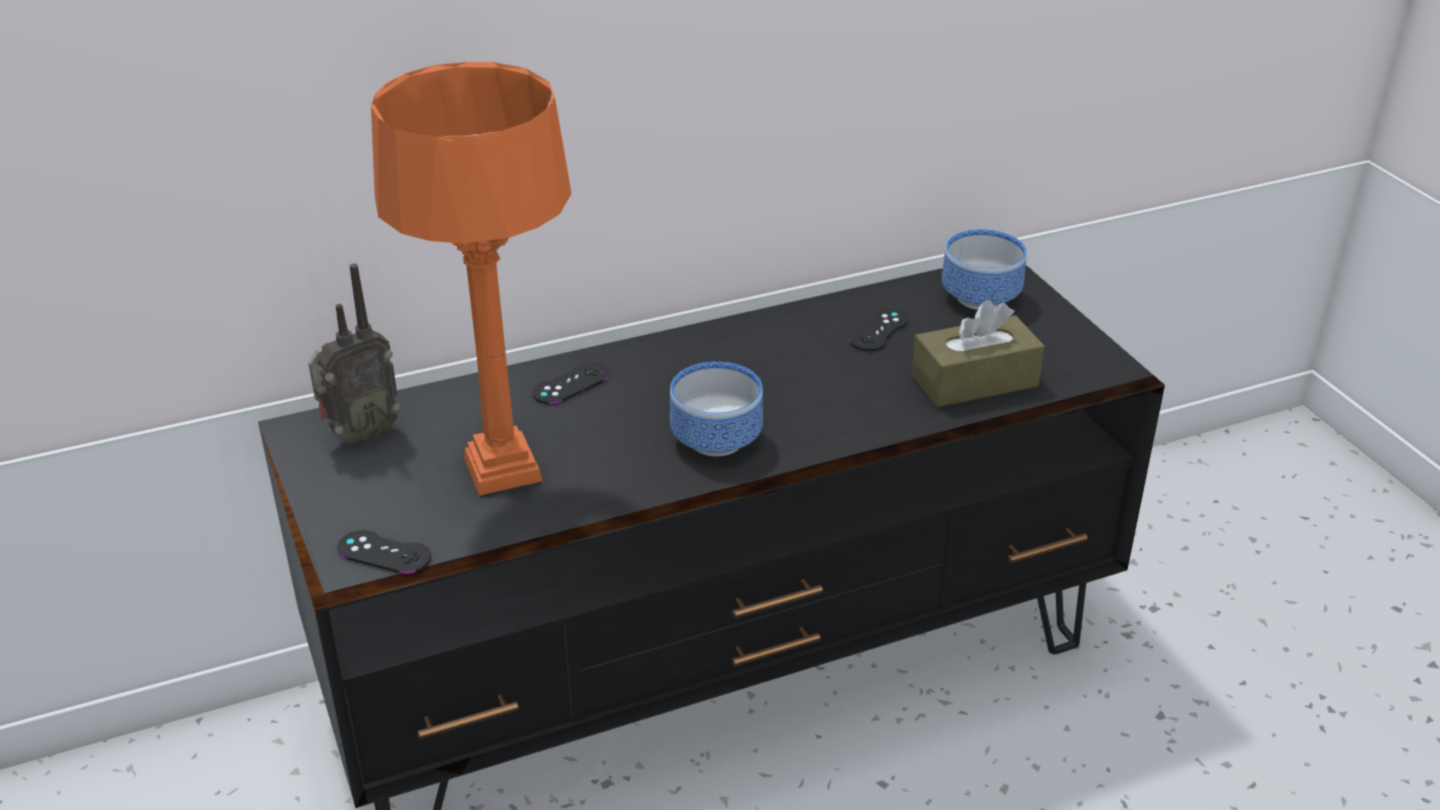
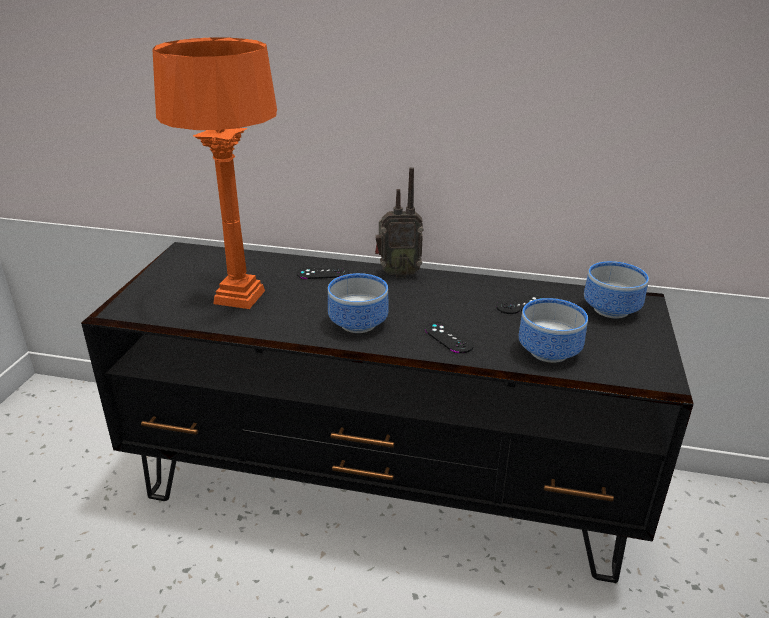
camera: 35 degrees right, 5 degrees down
(359, 435) = (202, 261): radio -> radio (397, 273)
(384, 553) = (140, 311): black game controller -> black game controller (448, 338)
(974, 381) = (551, 351): brown tissue box -> bowl

